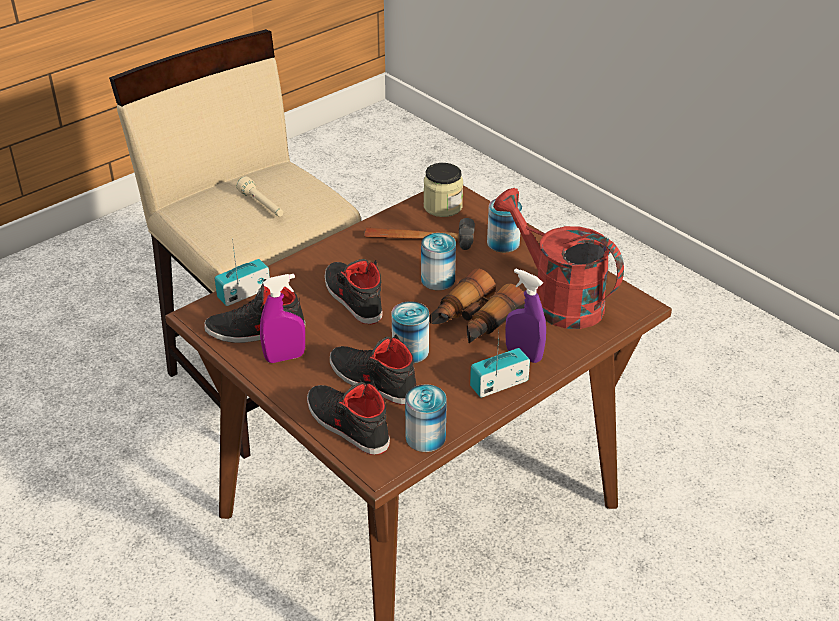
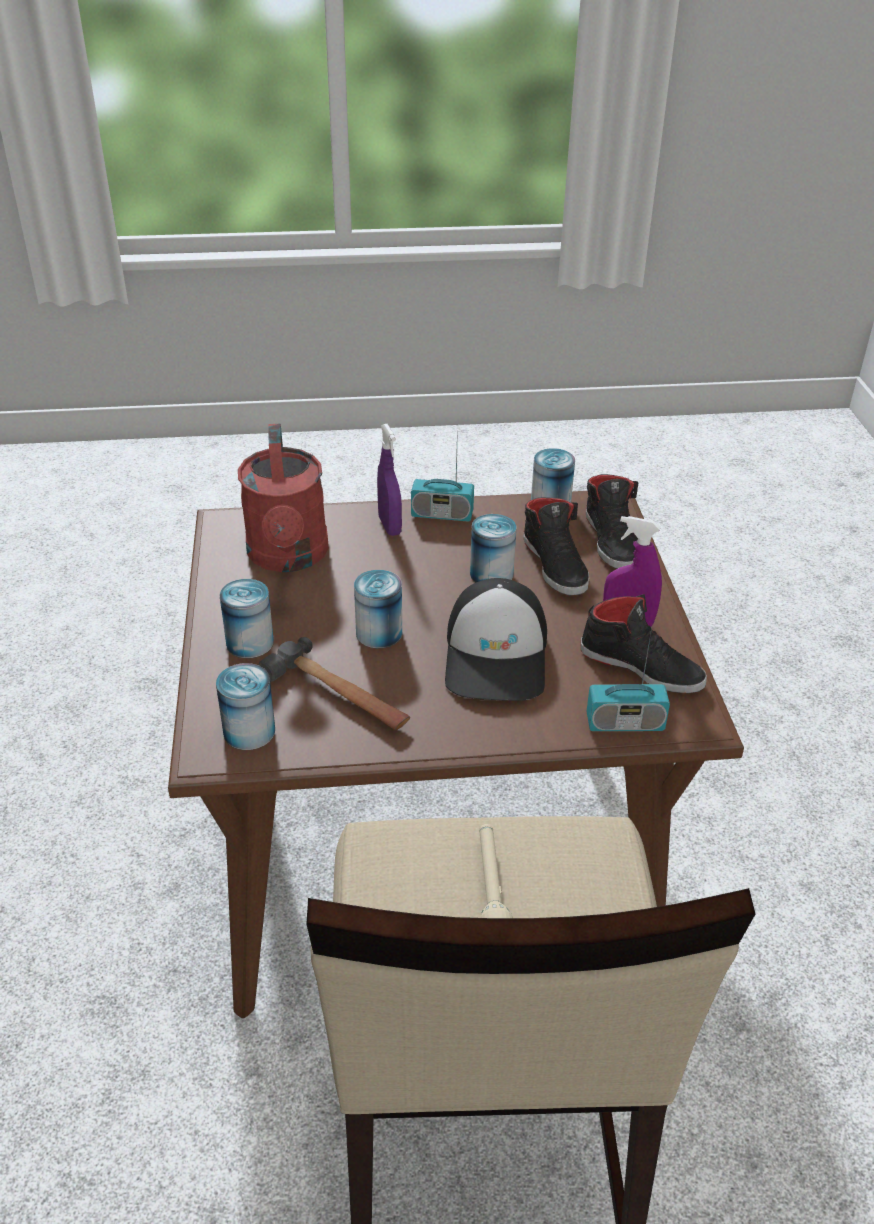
camera: 145 degrees left, 0 degrees up
(352, 297) = (497, 656): black shoe -> cap
(443, 207) = (249, 731): jar -> can
(473, 321) = (397, 573): binoculars -> none

